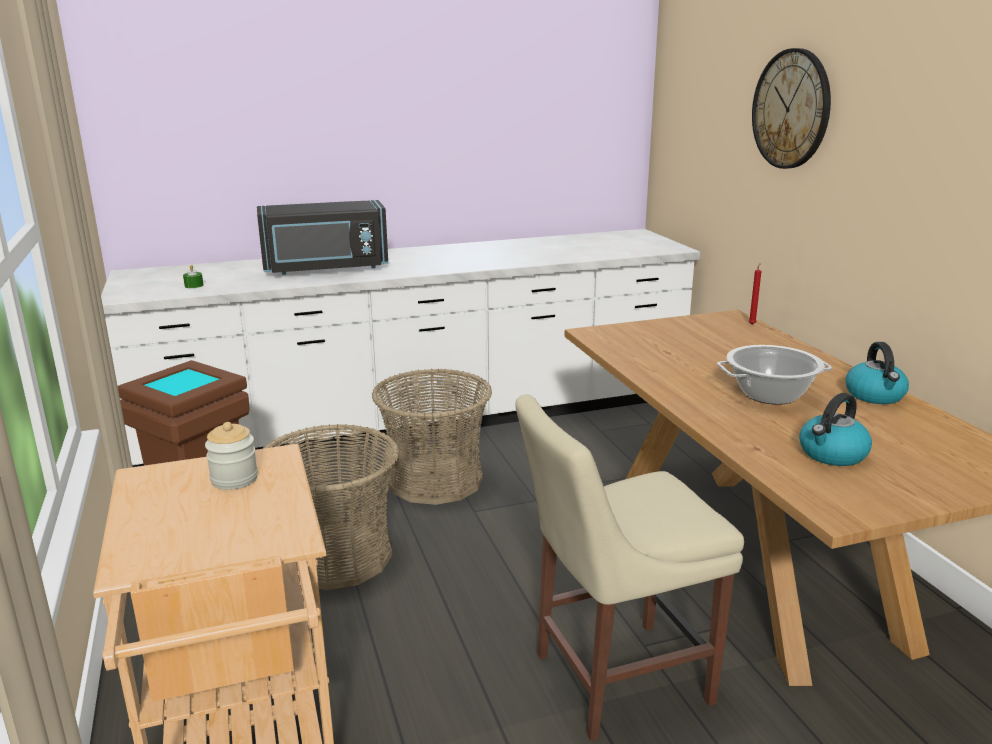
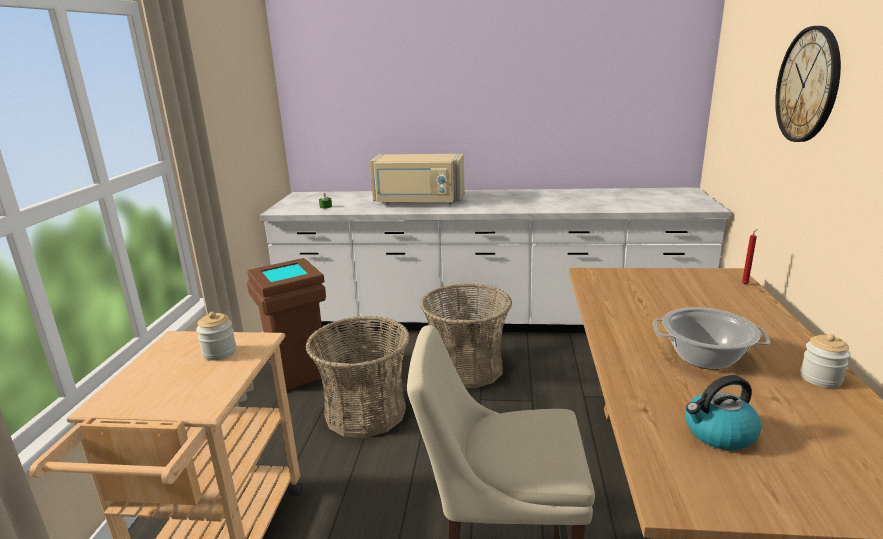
camera: 25 degrees right, 0 degrees up
(325, 268) = (418, 201): black microwave -> beige microwave
(875, 396) = (820, 378): kettle -> jar

